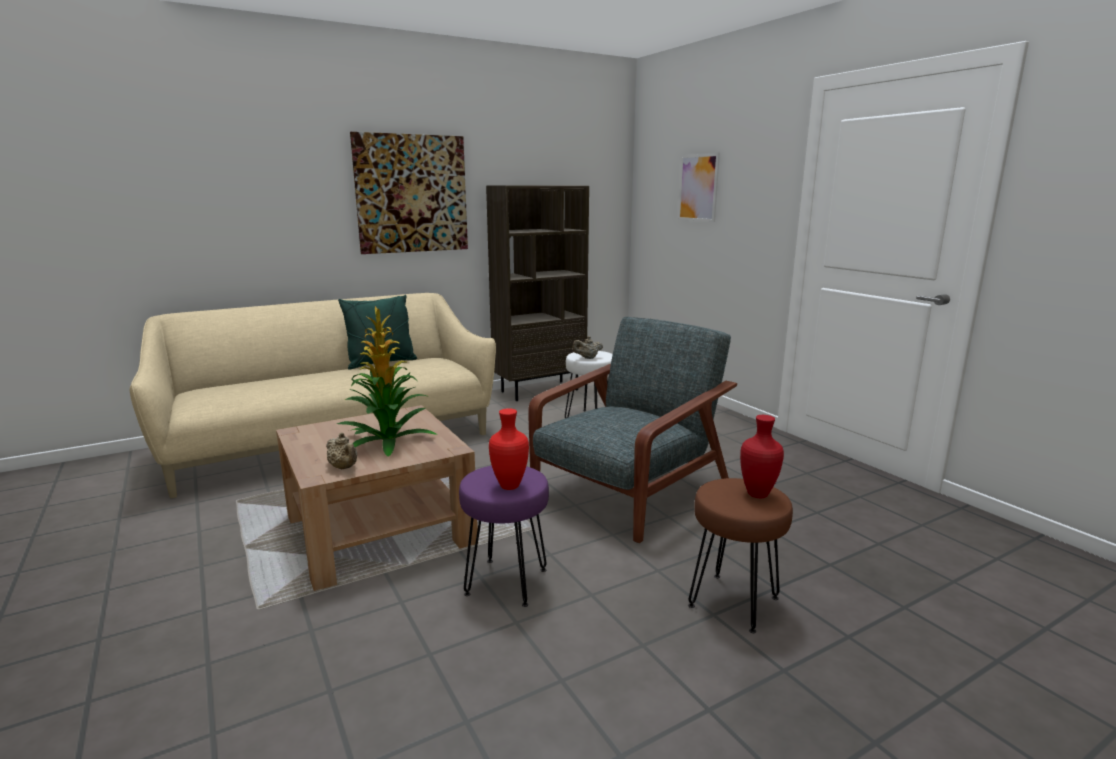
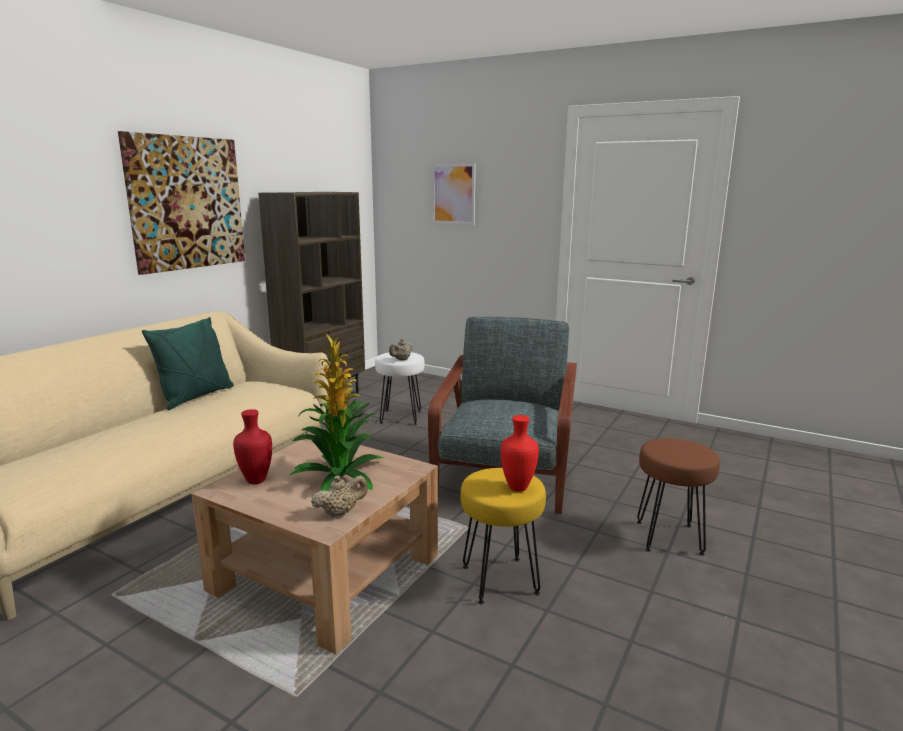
camera: 30 degrees left, 0 degrees up
(344, 467) = (340, 512): beige teapot -> beige teapot turned 45 degrees counterclockwise
(507, 581) = (500, 579): purple stool -> yellow stool
(756, 494) = (686, 447): red vase -> red vase (255, 481)

